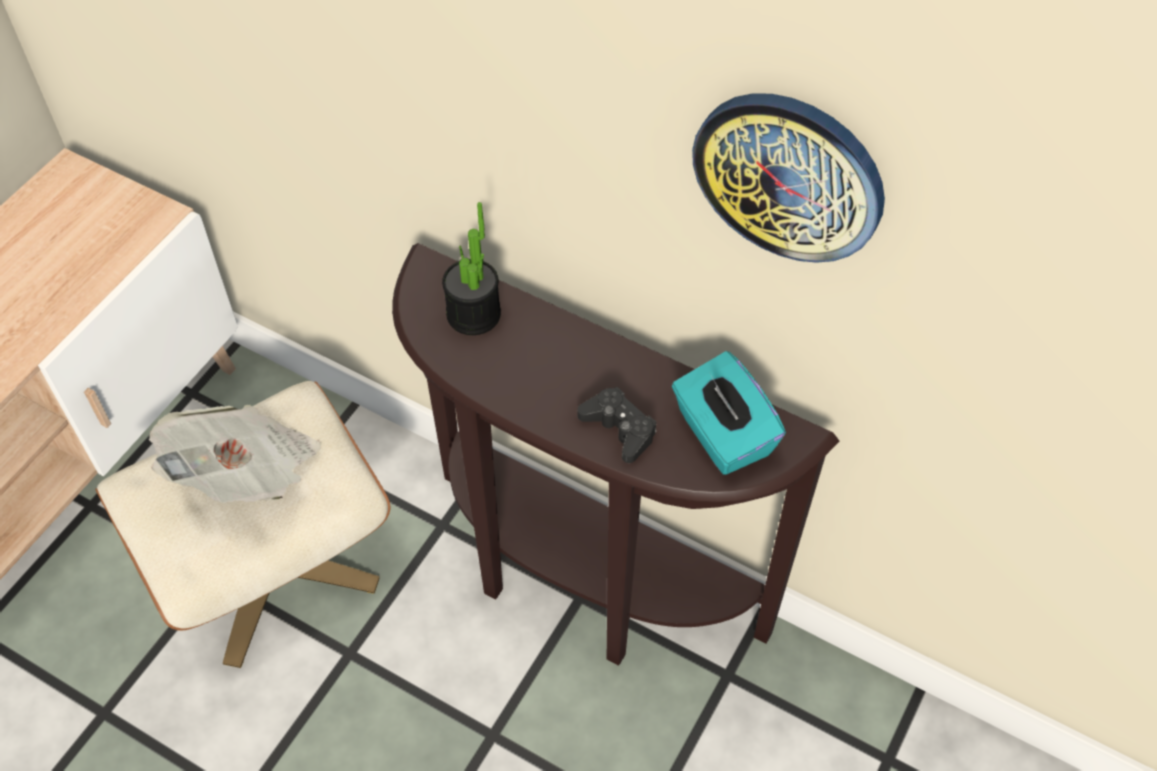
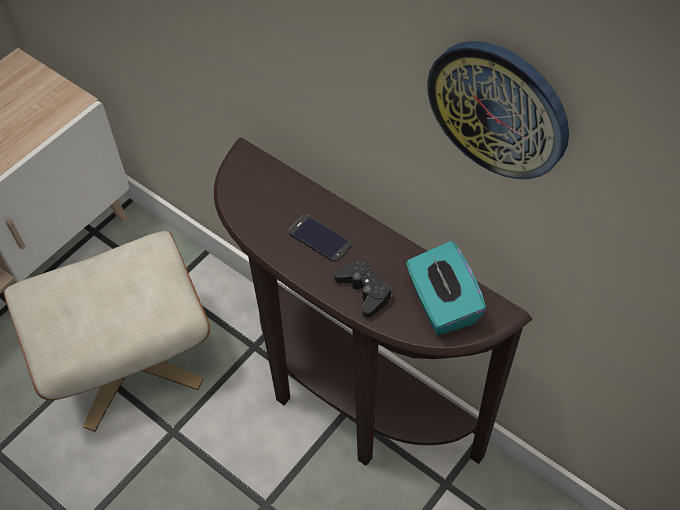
camera: 10 degrees right, 0 degrees up
(246, 472) = (108, 292): newspaper -> none
(473, 314) = (271, 193): potted plant -> none
(548, 367) = (319, 238): none -> phone

